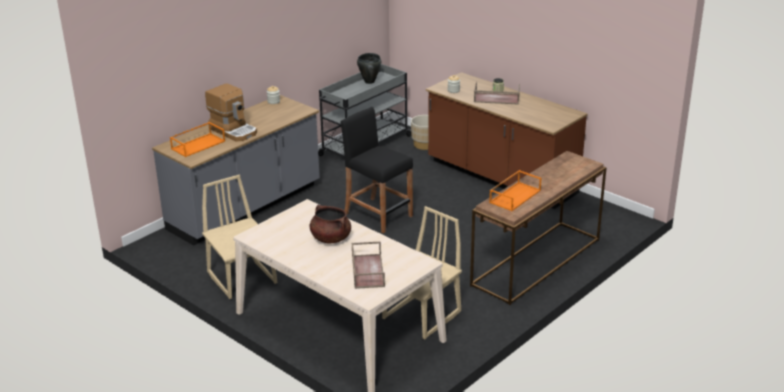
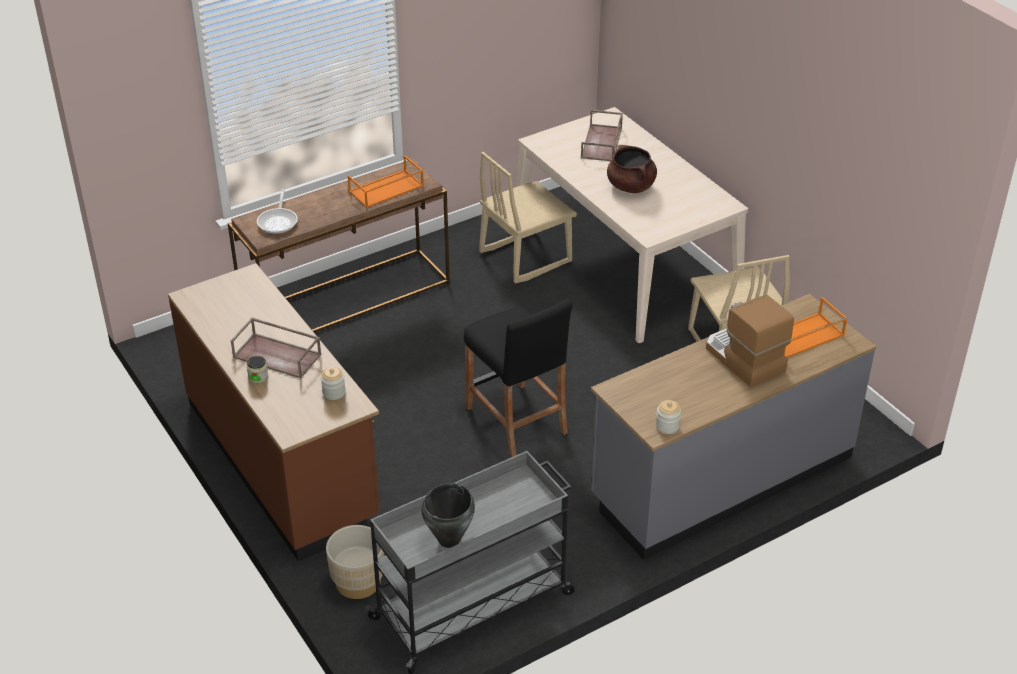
camera: 165 degrees left, 10 degrees up
(570, 166) = (278, 221): none -> frying pan

